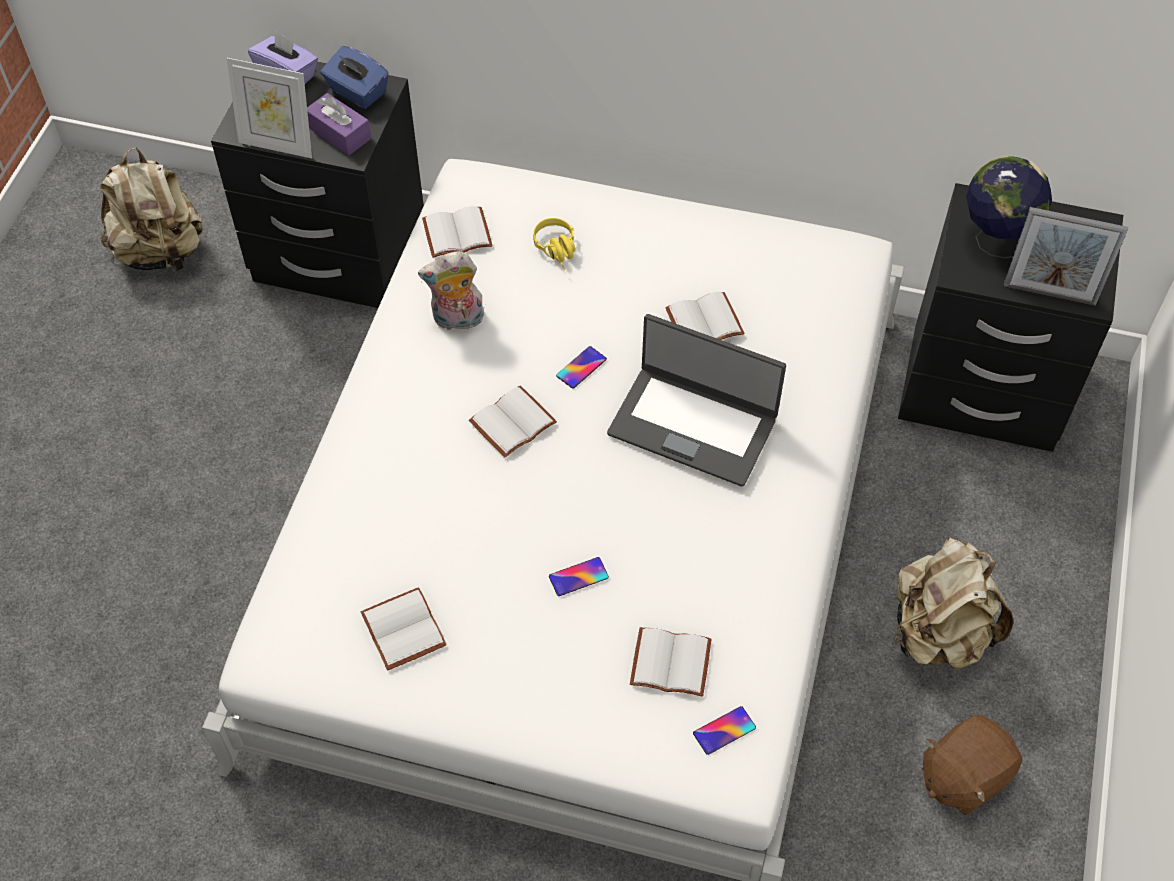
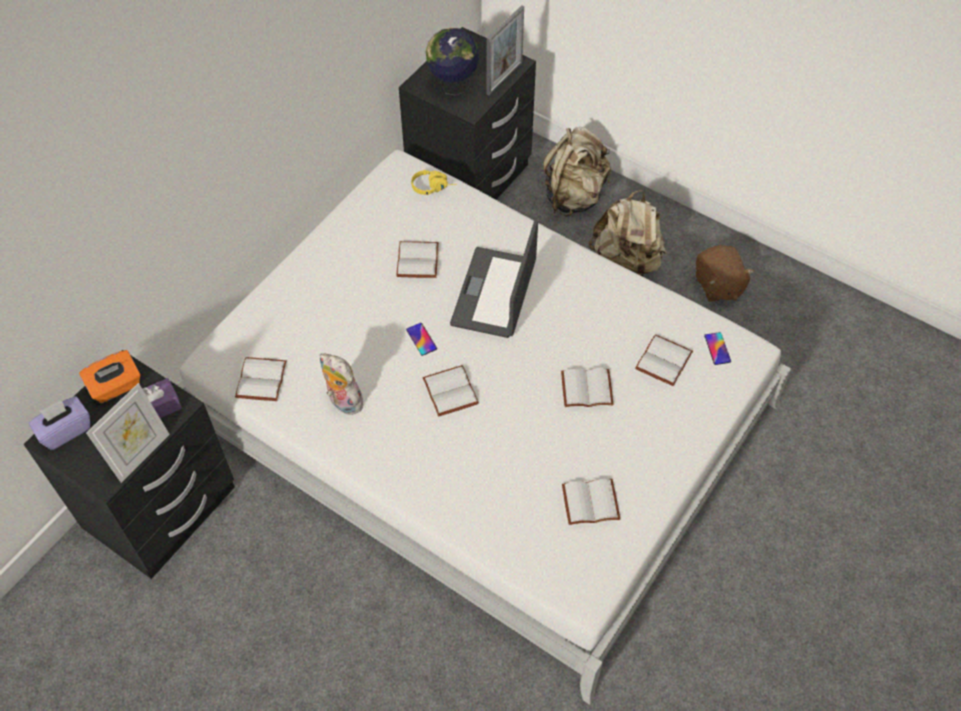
camera: 70 degrees left, 0 degrees up
(161, 251) = (77, 645): beige backpack -> beige backpack (574, 196)
(357, 92) = (116, 386): blue tissue box -> orange tissue box
(457, 320) = (343, 402): plush toy -> plush toy turned 120 degrees clockwise
(558, 251) = (311, 323): yellow headphones -> yellow headphones (434, 187)
(578, 577) = (586, 390): phone -> white book
(693, 425) = (495, 293): laptop -> laptop turned 150 degrees clockwise

